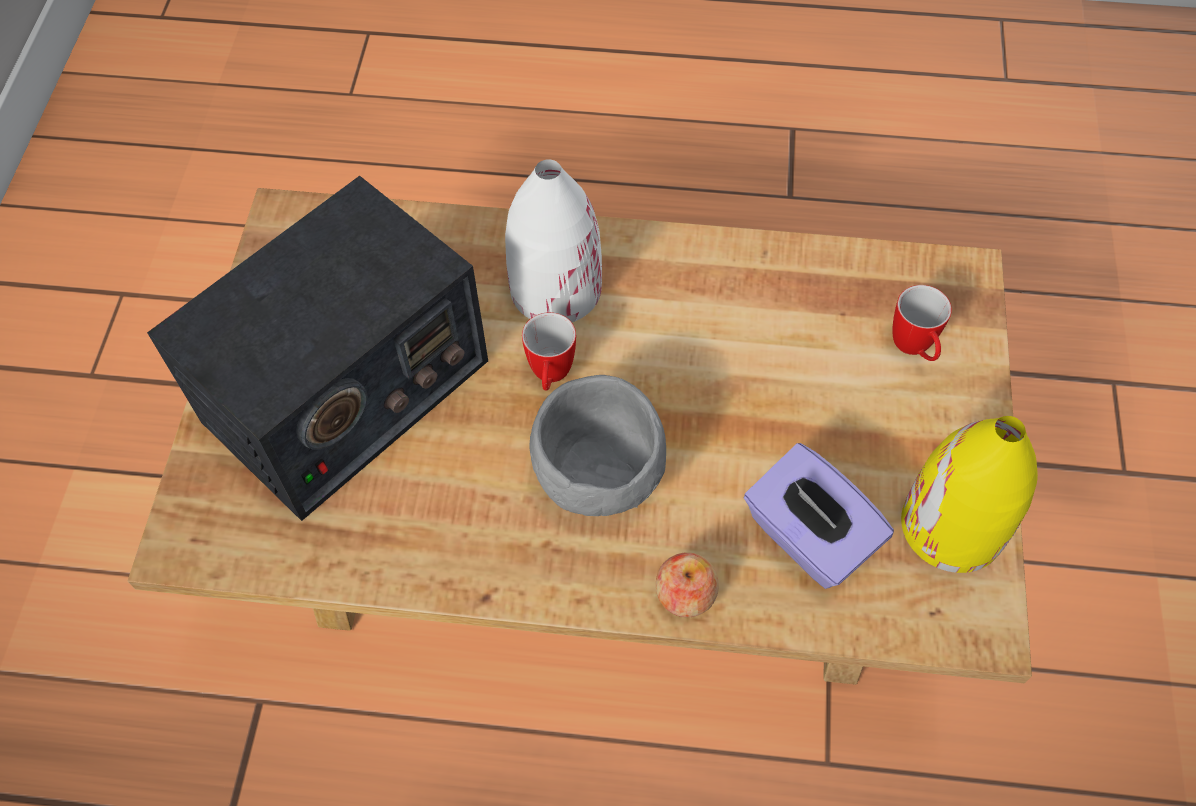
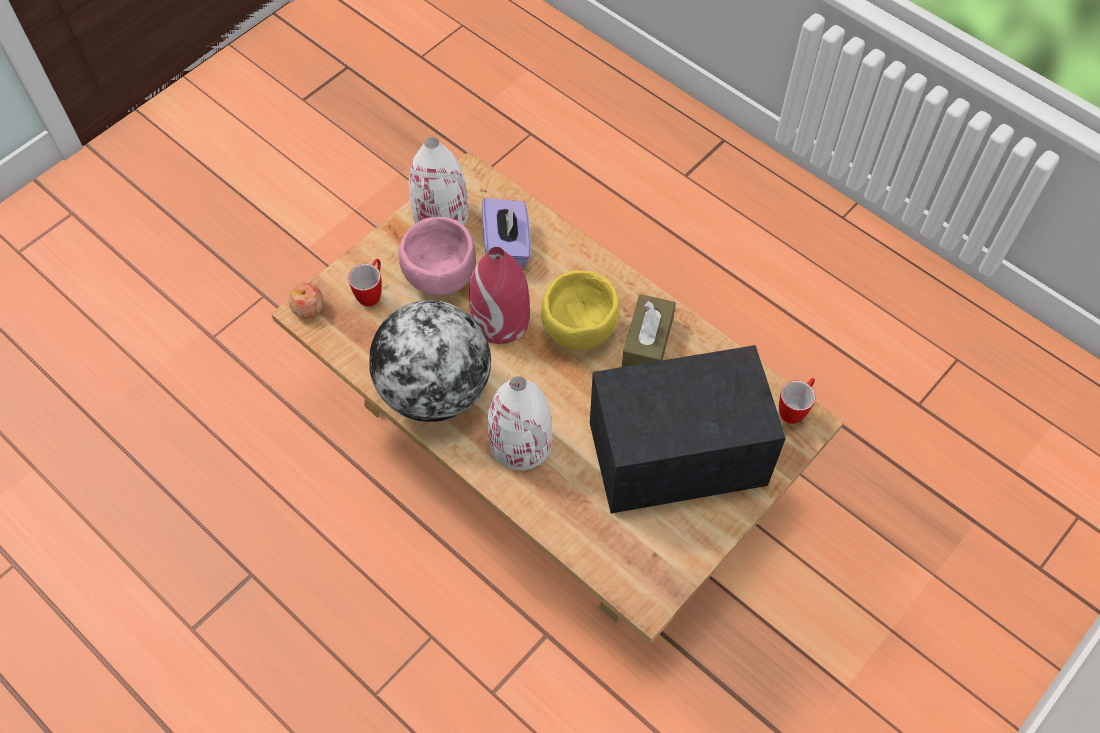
camera: 145 degrees left, 0 degrees up
(488, 519) = (647, 342): none -> brown tissue box
(550, 377) = (563, 393): mug -> mug (795, 409)
(595, 475) = (580, 331): grey bowl -> yellow bowl
(685, 594) = (581, 258): apple -> apple (308, 308)
(712, 283) = (435, 390): none -> globe
(716, 421) = (500, 320): none -> red vase
(851, 431) = (442, 276): none -> pink bowl
(951, 526) = (441, 214): yellow vase -> white vase

